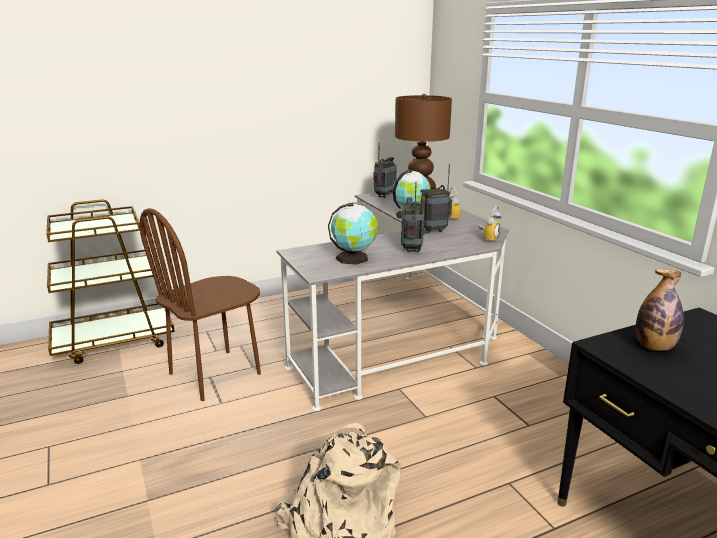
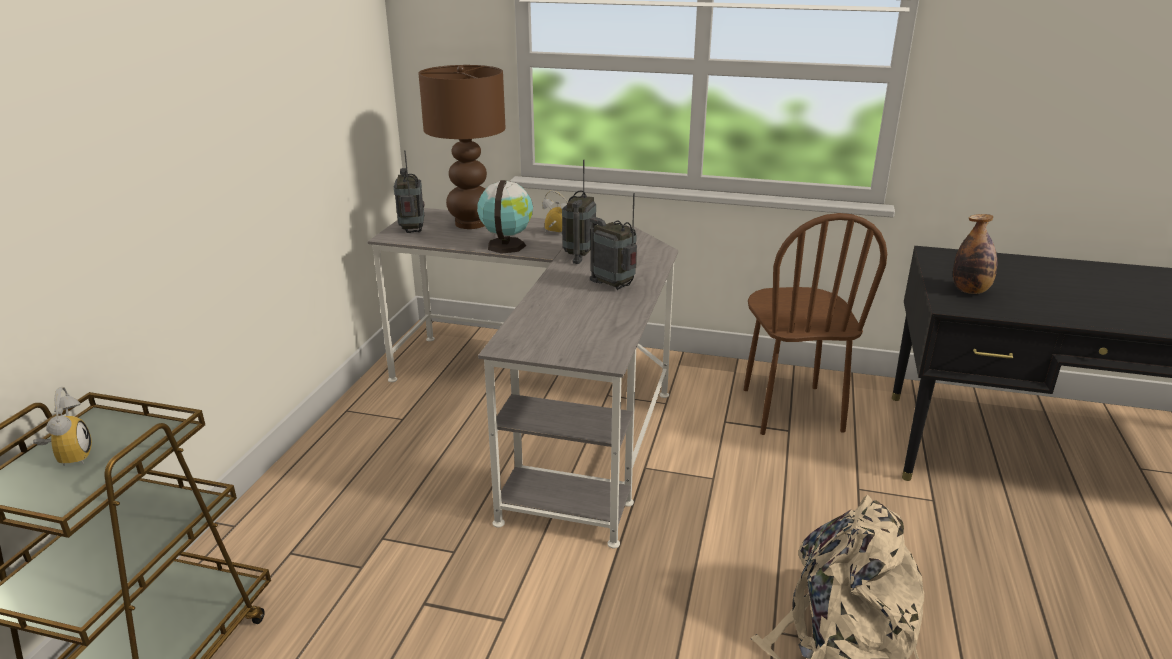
camera: 50 degrees left, 5 degrees up
(215, 374) = (423, 594): brown chair -> brown chair (791, 410)
(354, 258) = (589, 322): globe -> none
(488, 239) = (646, 244): alarm clock -> alarm clock (69, 457)

